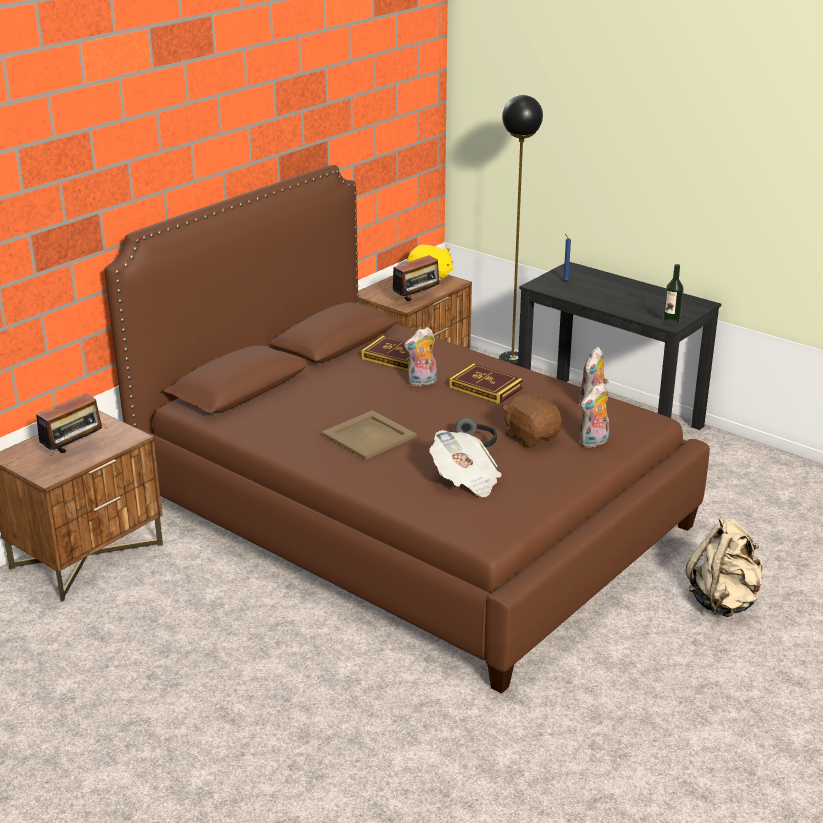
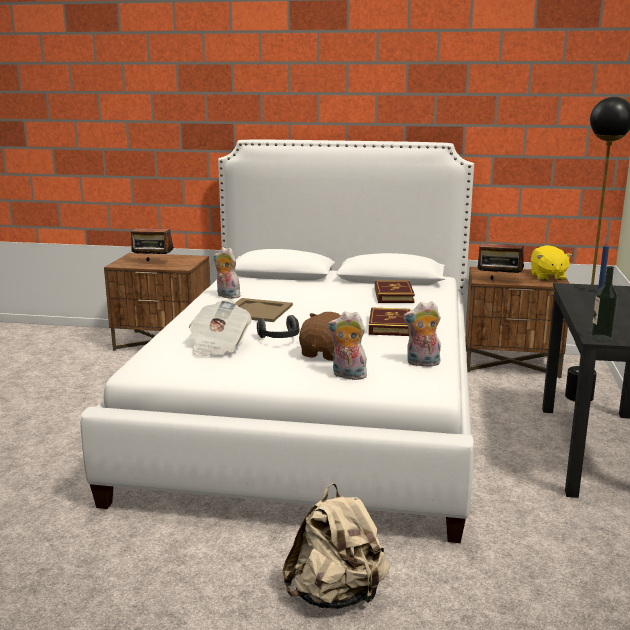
camera: 60 degrees right, 10 degrees down
(410, 515) = (314, 412): brown bed -> white bed
(422, 382) = (365, 308): plush toy -> plush toy (226, 296)

